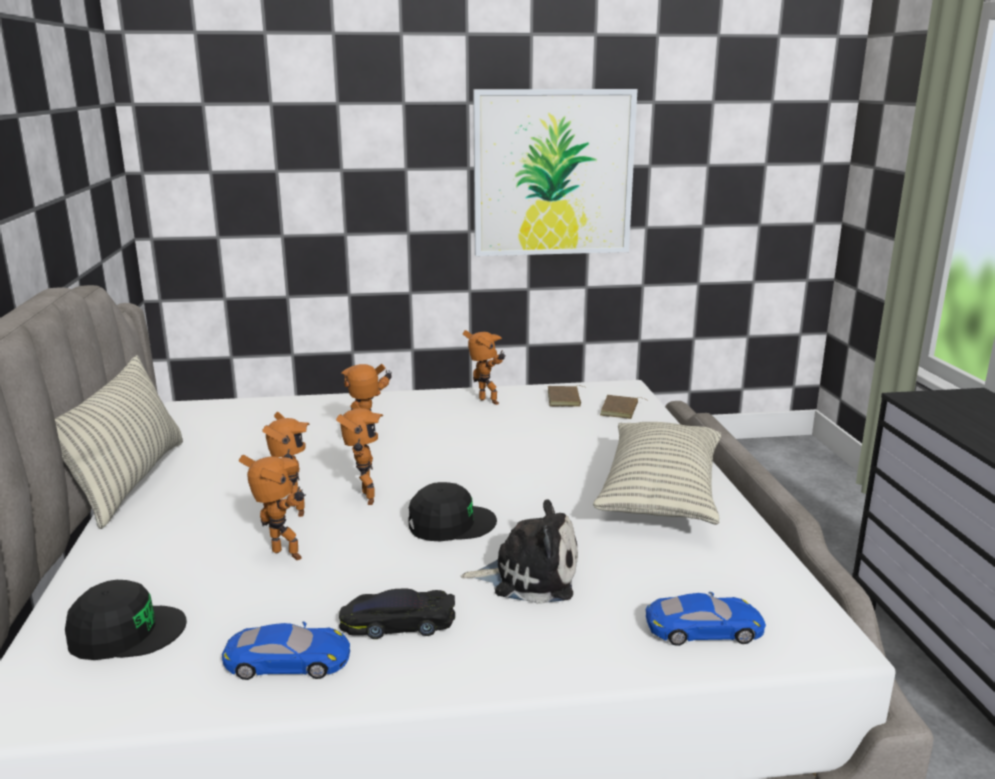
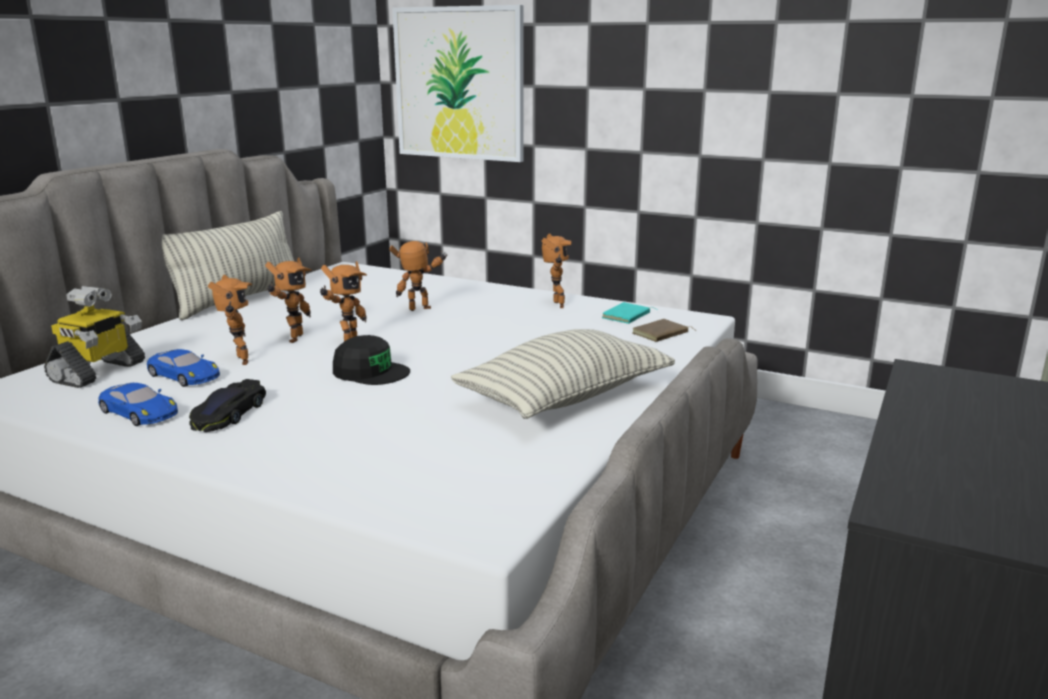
camera: 35 degrees right, 0 degrees up
(126, 632) = (99, 372): black cap -> toy robot
(397, 623) = (228, 414): black toy car -> black toy car turned 105 degrees counterclockwise
(529, 576) = (356, 417): plush toy -> none
(553, 173) = (726, 97): picture -> picture (459, 84)
(565, 399) = (627, 316): brown book -> turquoise book
(704, 629) = (406, 488): blue toy car -> blue toy car (184, 375)

